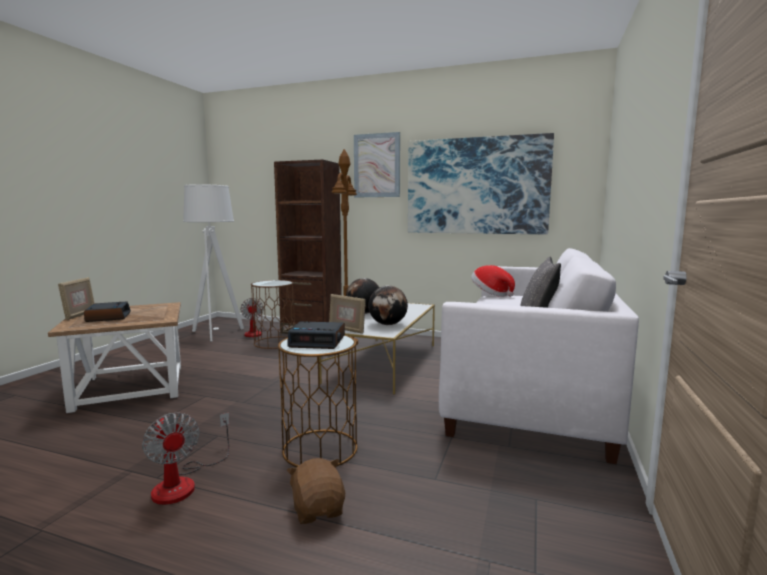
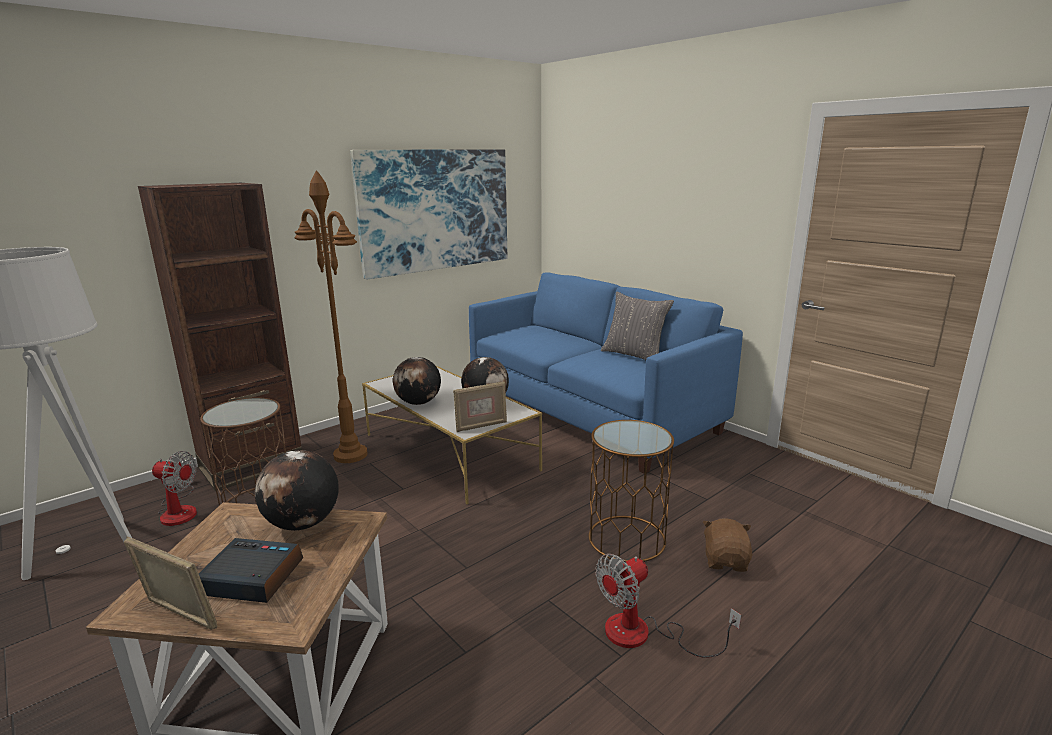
camera: 60 degrees left, 10 degrees up
(160, 313) = (303, 524): none -> globe
(184, 482) = (643, 635): fan -> fan turned 150 degrees clockwise
(318, 341) = (631, 435): alarm clock -> none
(318, 509) = (726, 561): brown plush toy -> brown plush toy turned 90 degrees clockwise
(376, 165) = (303, 185): picture -> none
(491, 294) = (504, 335): hat -> none
(529, 389) = (591, 413): white sofa -> blue sofa

